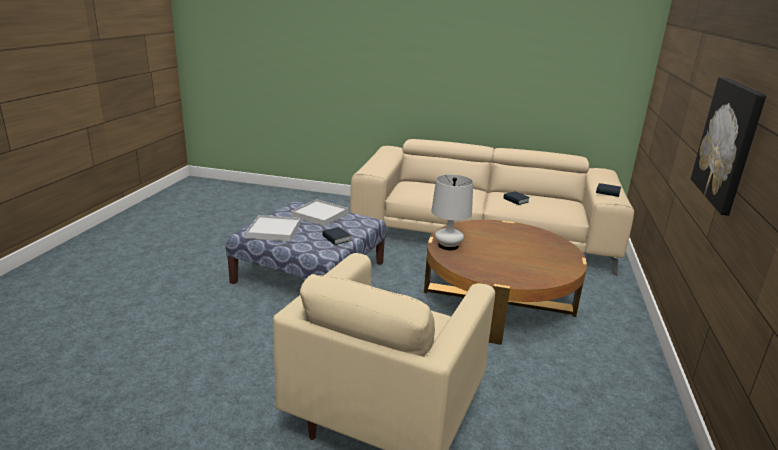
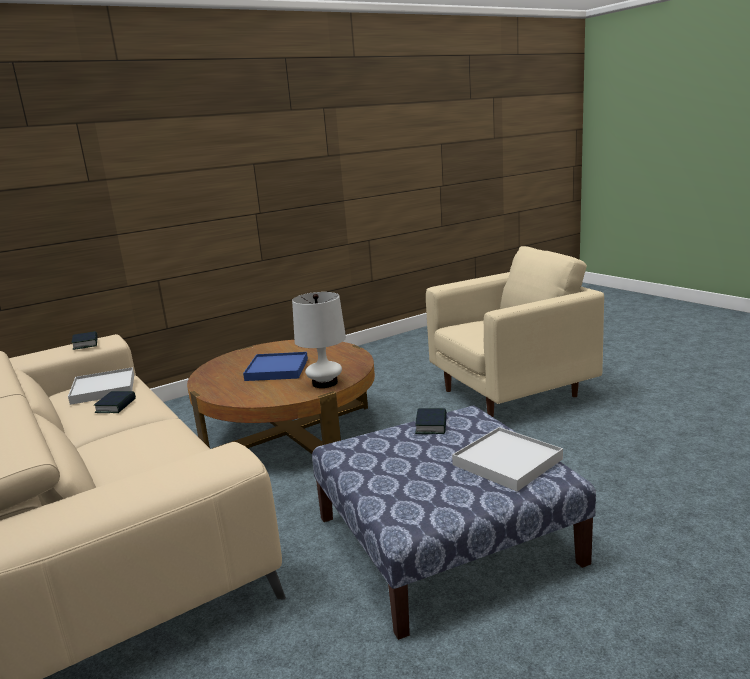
camera: 135 degrees left, 5 degrees down
(320, 215) = (399, 474): white tray -> white tray (104, 389)
(504, 247) = (277, 369): none -> blue tray
(728, 143) = (247, 187): picture -> none

